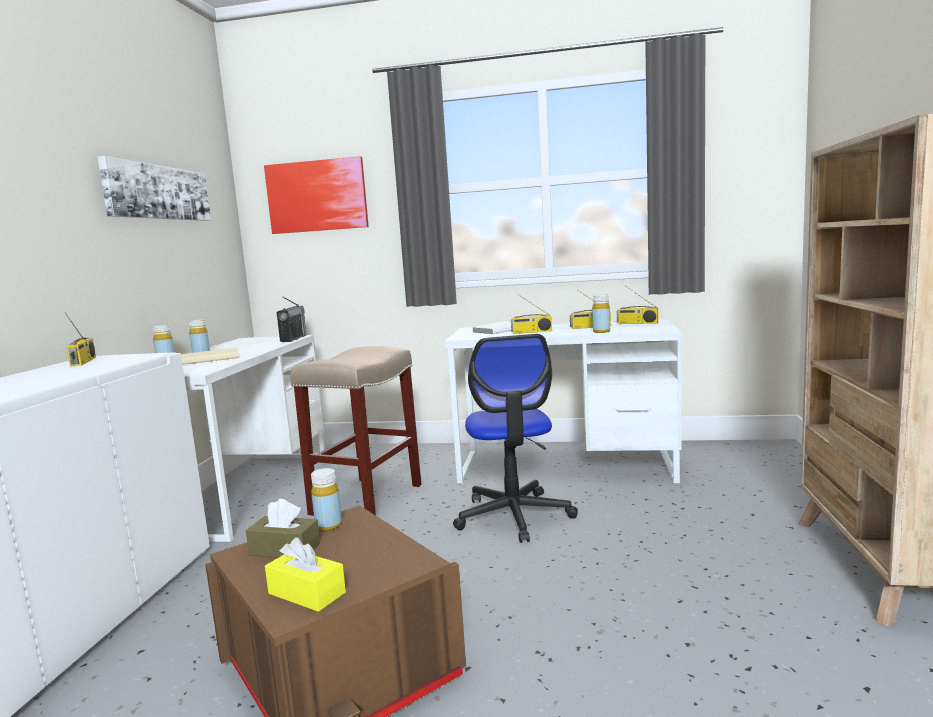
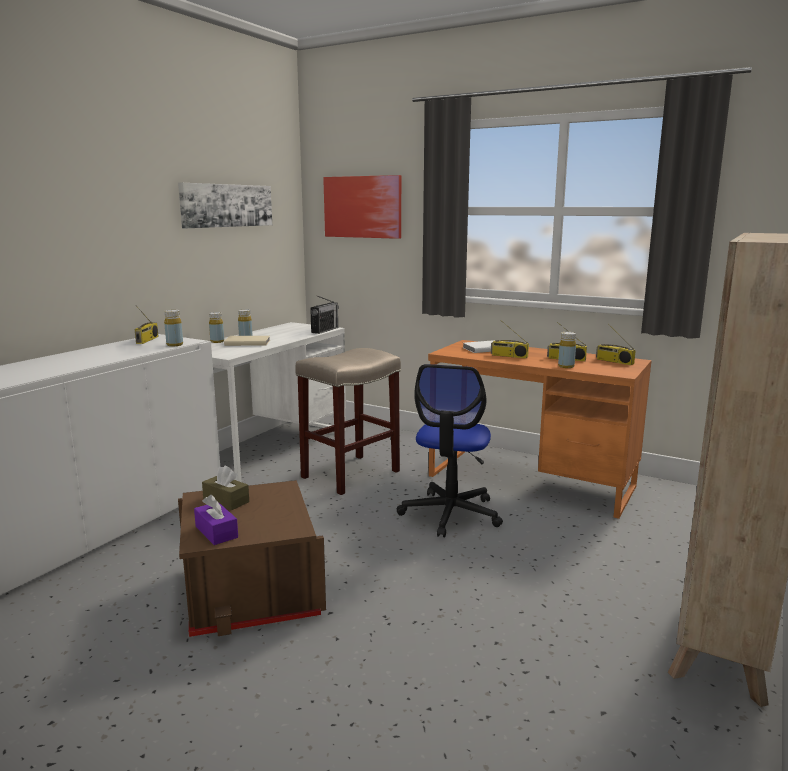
camera: 20 degrees right, 5 degrees up
(307, 593) = (216, 532): yellow tissue box -> purple tissue box
(328, 525) = (264, 490): yellow bottle -> yellow bottle (174, 345)
(566, 466) = (530, 481): white desk -> orange desk

